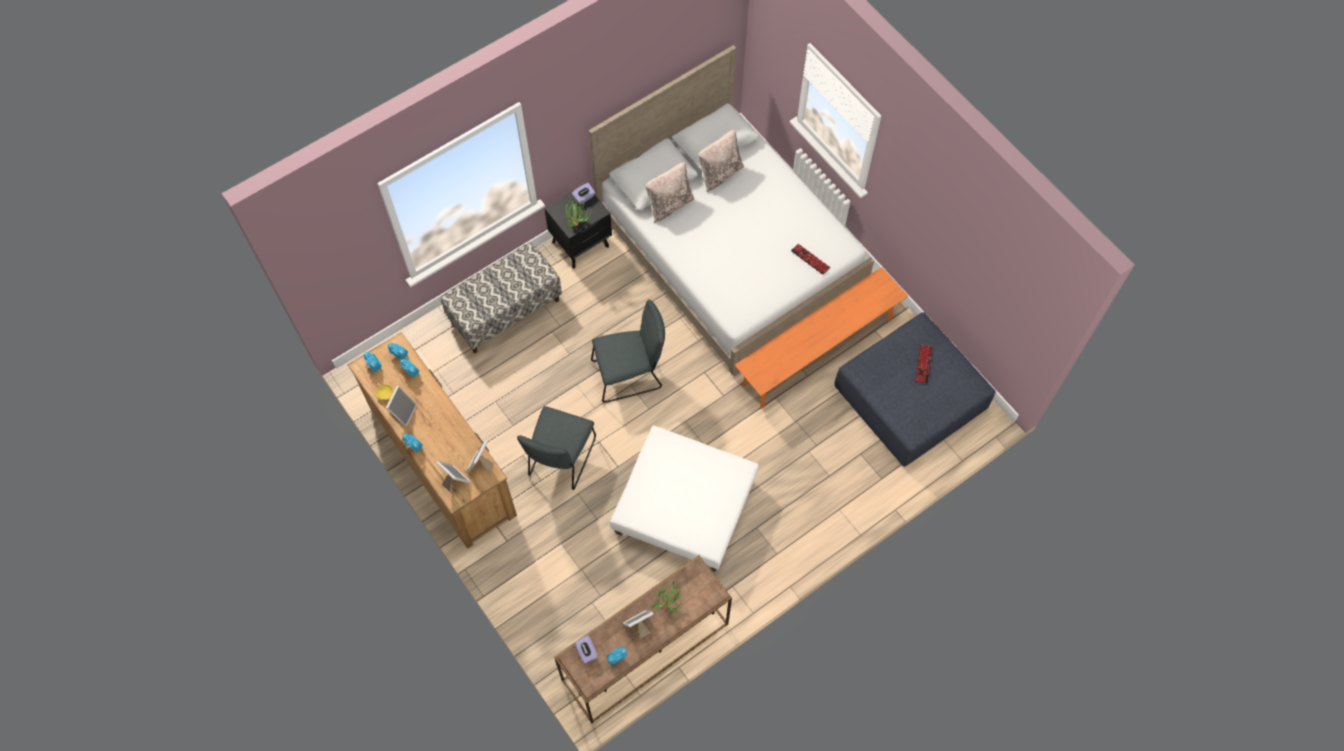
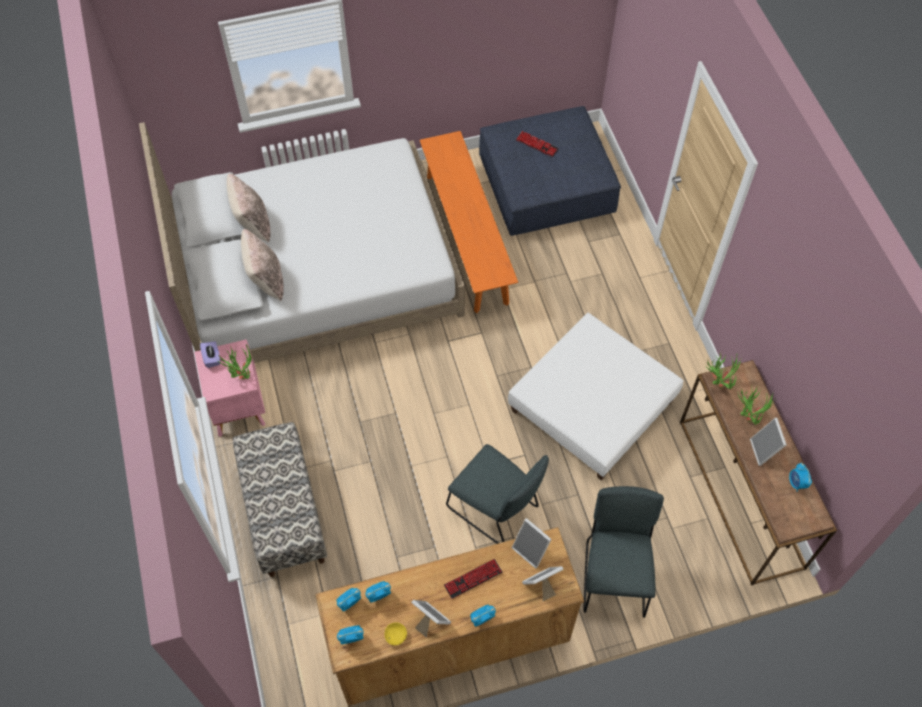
camera: 70 degrees left, 5 degrees down
(581, 244) = (238, 407): black nightstand -> pink nightstand
(587, 652) = (783, 510): purple tissue box -> none
(630, 374) = (421, 409): grey chair -> grey chair (614, 575)
(694, 571) = (718, 382): none -> potted plant
(810, 259) = (394, 182): keyboard -> keyboard (473, 579)

